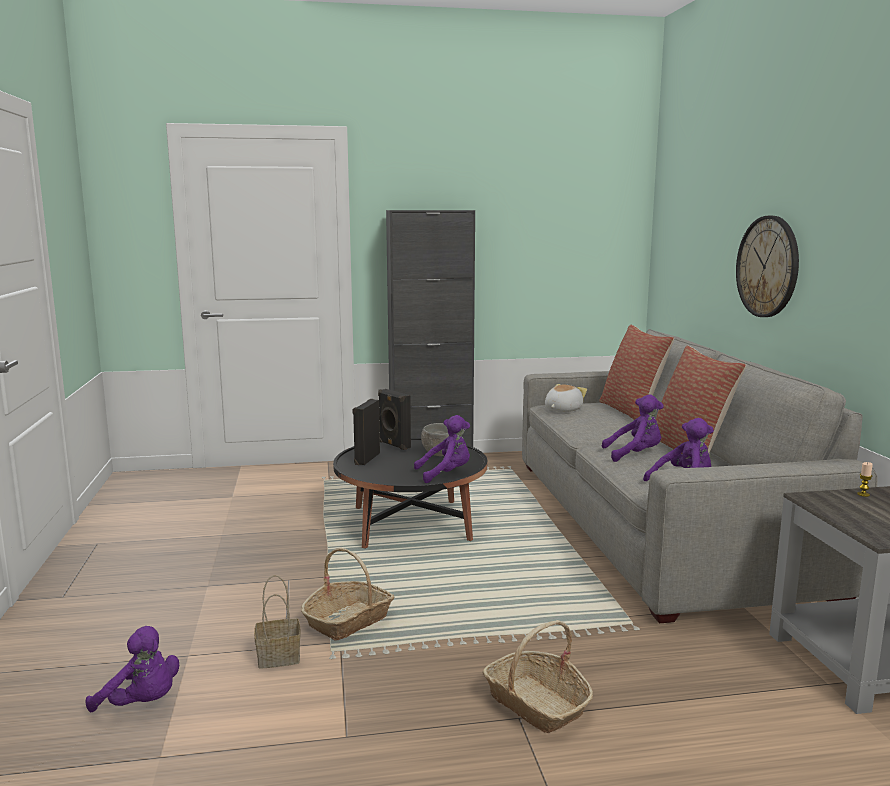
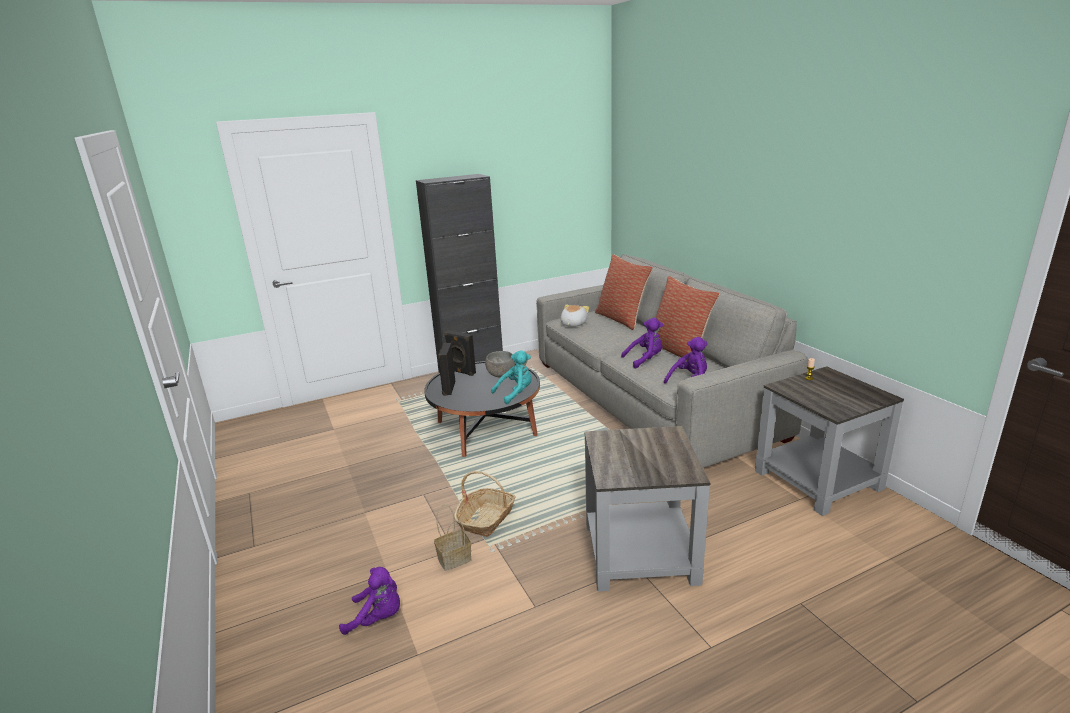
camera: 15 degrees left, 10 degrees up
(446, 474) = (516, 393): purple plush toy -> turquoise plush toy
(537, 703) = (642, 553): basket -> grey side table
(768, 266) = (717, 214): wall clock -> none

